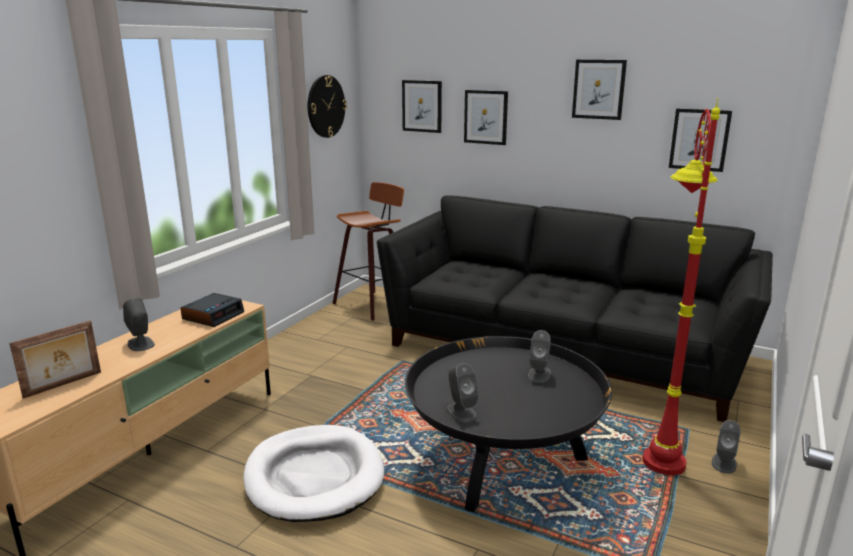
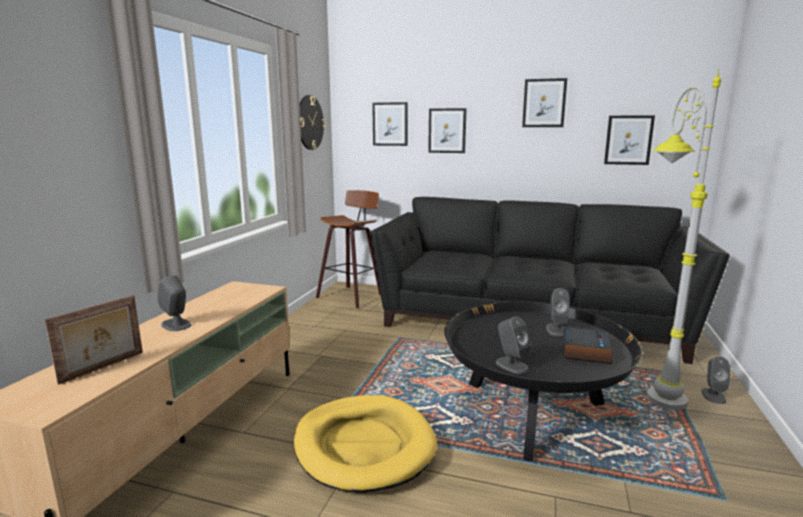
camera: 10 degrees left, 5 degrees down
(213, 315) = (240, 297): alarm clock -> alarm clock (585, 351)
(314, 477) = (364, 446): white dog bed -> yellow dog bed
(660, 443) = (653, 384): red floor lamp -> grey floor lamp

